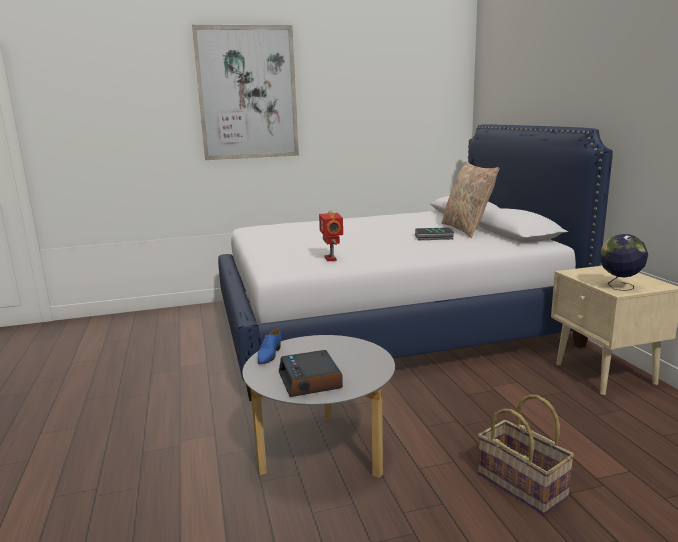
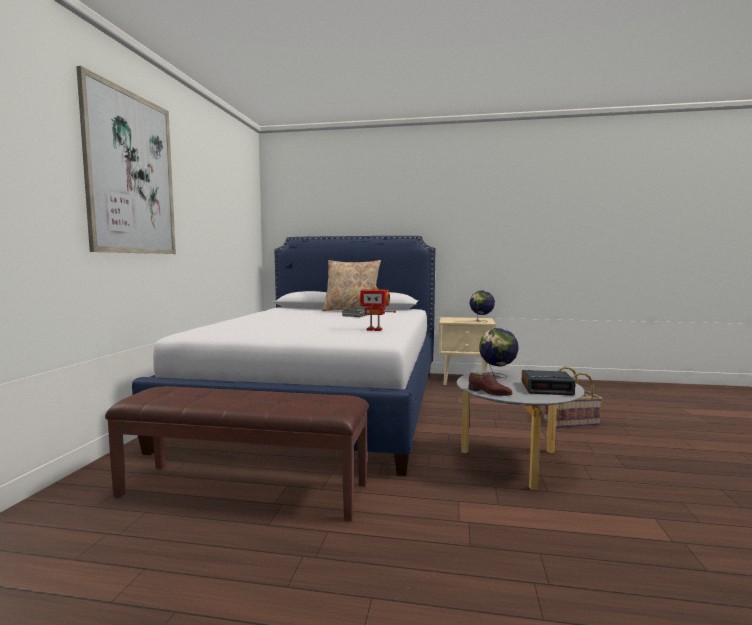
camera: 65 degrees left, 10 degrees down
(194, 352) = (245, 489): none -> brown bench
(269, 355) = (489, 392): blue shoe -> brown shoe
(347, 350) = (497, 376): none -> globe

